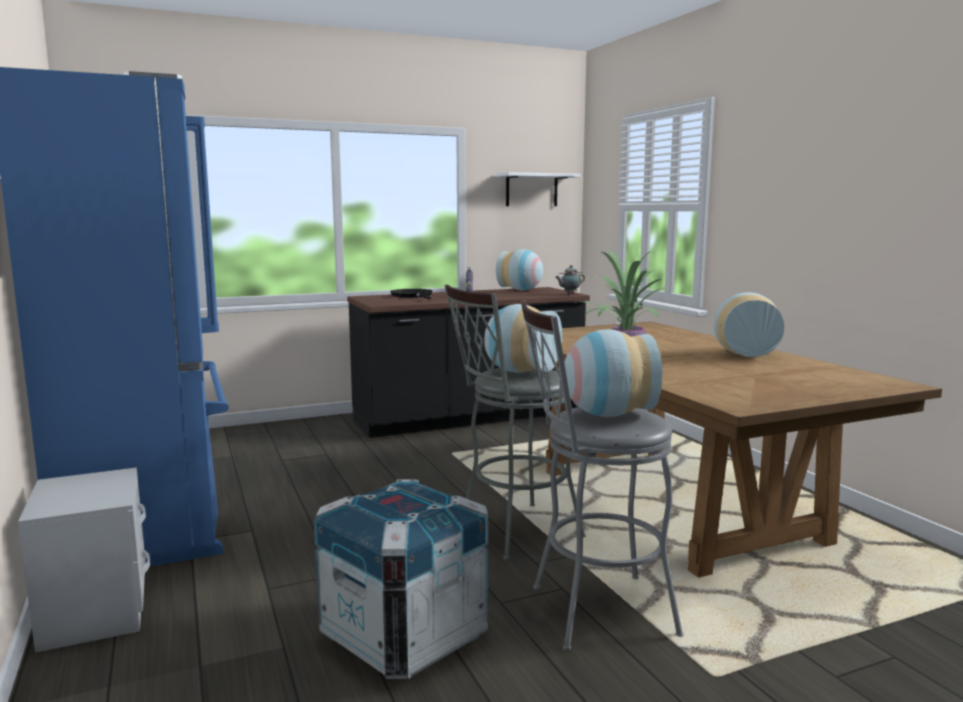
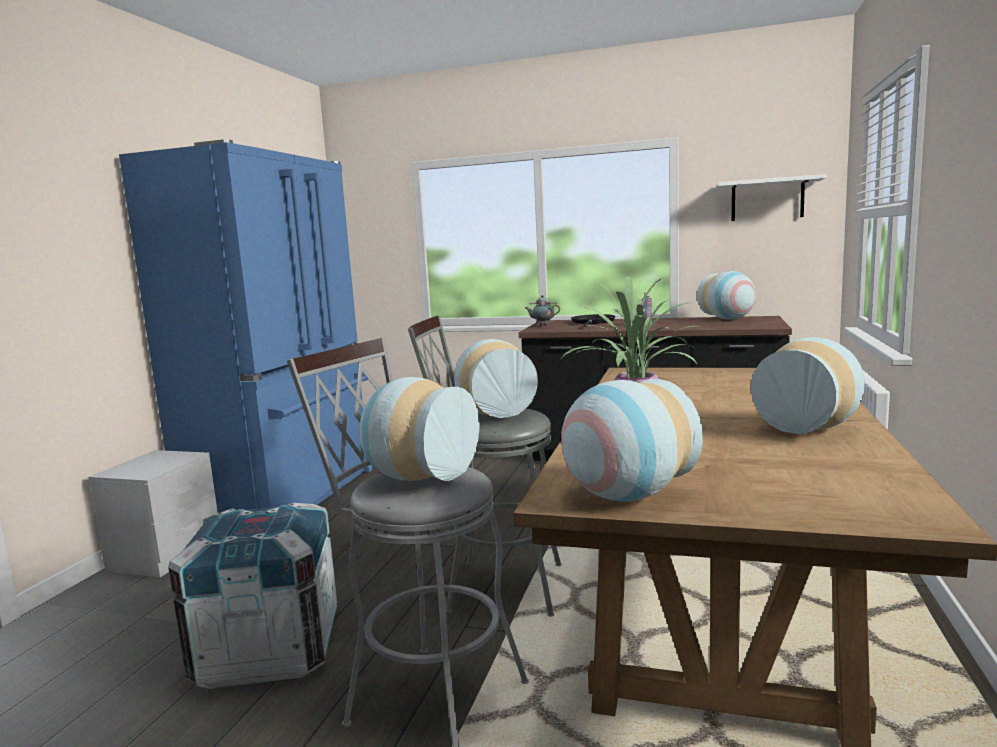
camera: 40 degrees right, 0 degrees up
(569, 294) = (769, 325): teapot -> teapot (542, 325)
(764, 398) = (624, 495): none -> vase

